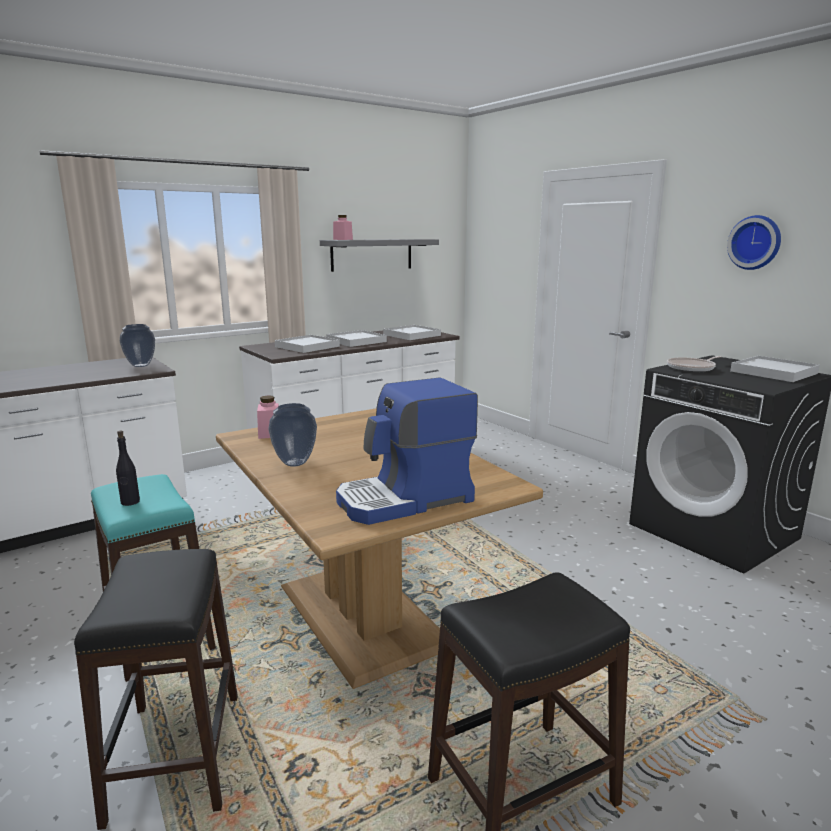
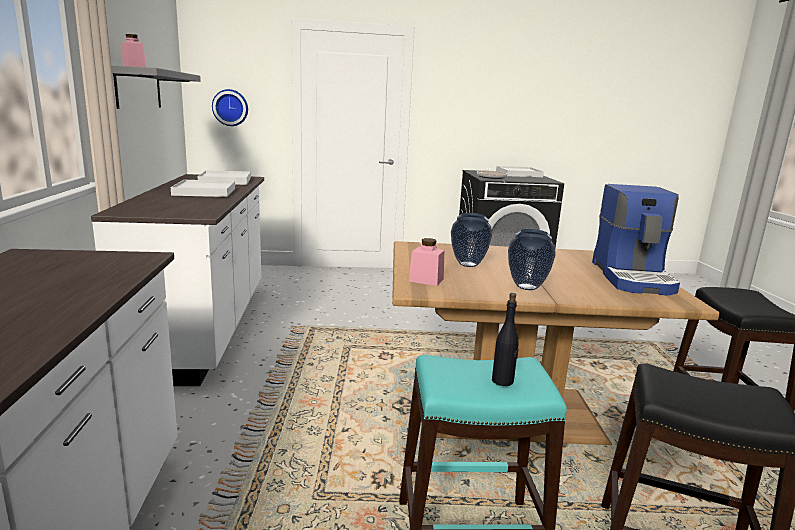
camera: 60 degrees left, 0 degrees up
(141, 365) = (86, 259): vase -> vase (467, 264)
(307, 346) = (184, 203): white tray -> none
(755, 242) = (483, 92): wall clock -> wall clock (230, 107)

